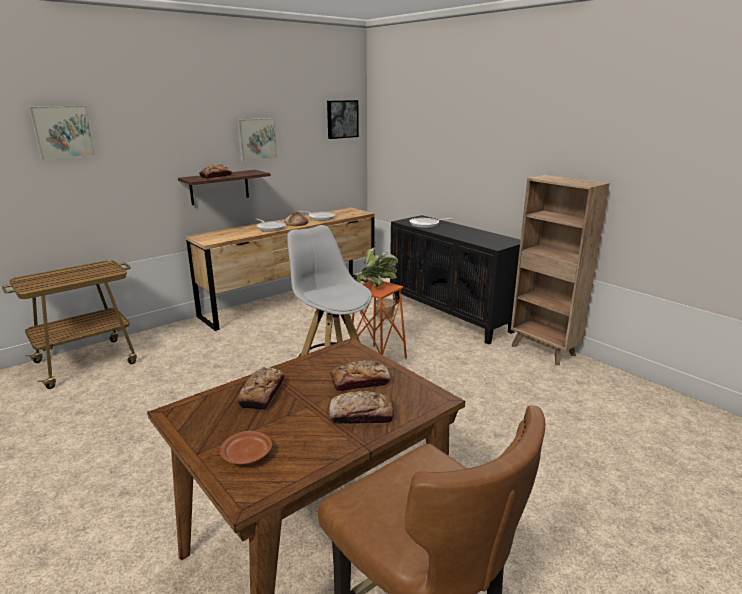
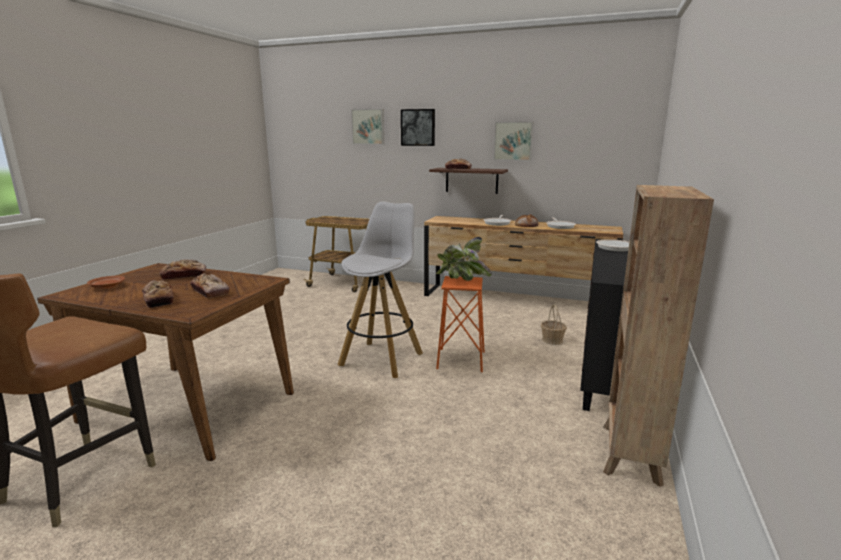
camera: 60 degrees right, 5 degrees down
(342, 119) = (623, 125): picture -> picture (418, 127)

